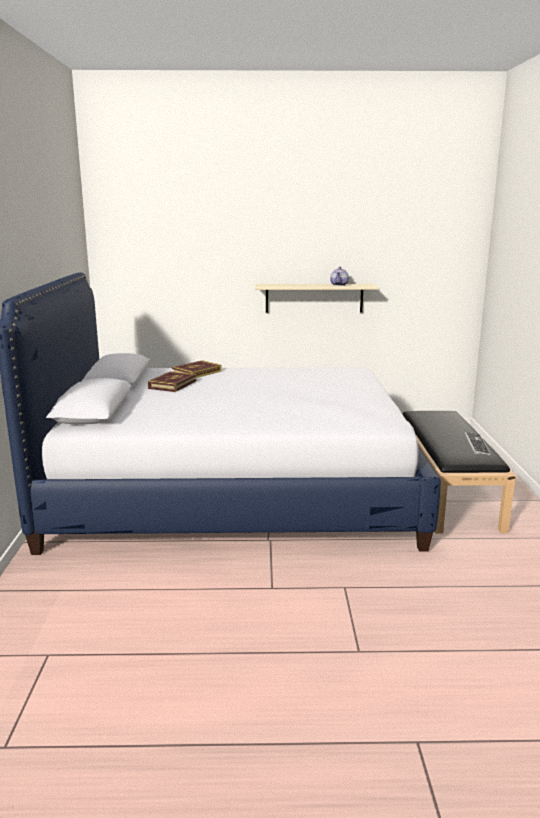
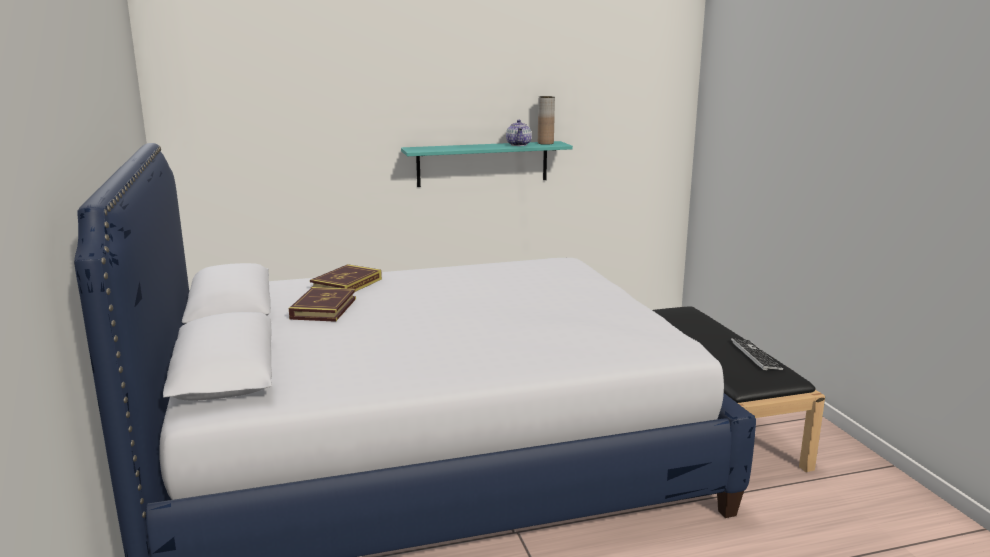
camera: 15 degrees left, 0 degrees up
(314, 298) = (482, 163): beige shelf -> turquoise shelf
(360, 284) = (545, 143): none -> brown vase

